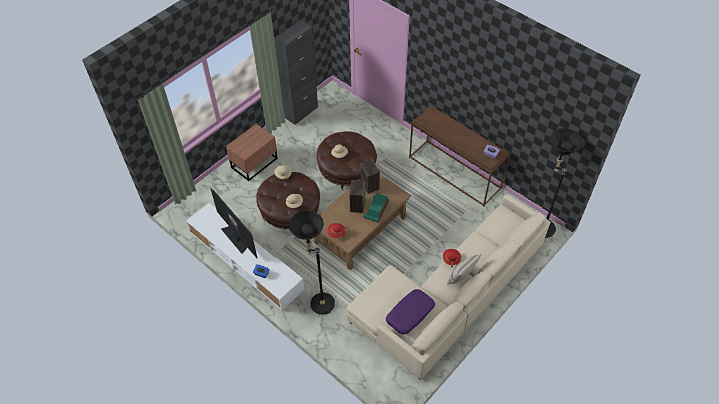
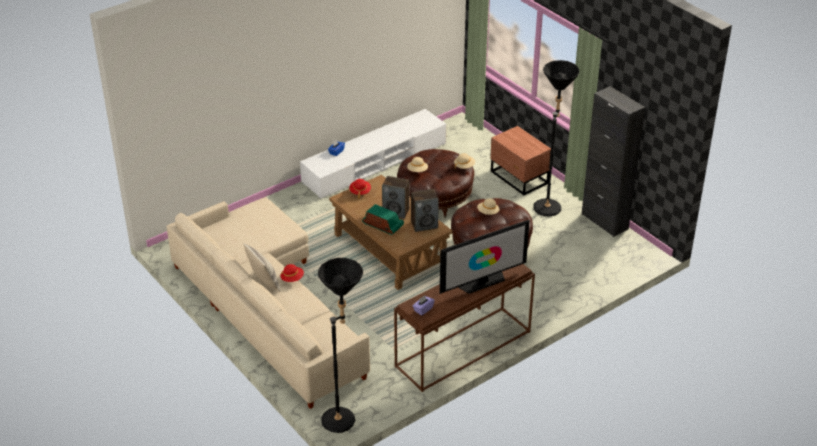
camera: 100 degrees right, 15 degrees down
(236, 238) = (390, 138): television -> television (482, 282)
(317, 303) = (301, 207): black floor lamp -> black floor lamp (549, 204)
(410, 314) = (232, 235): purple pillow -> none

